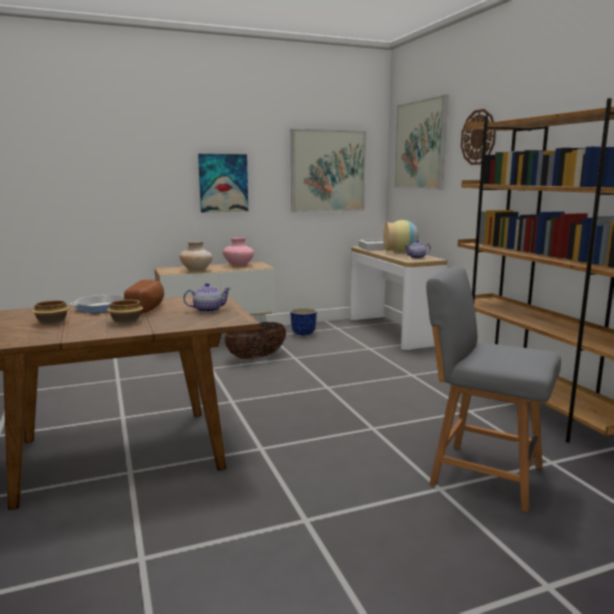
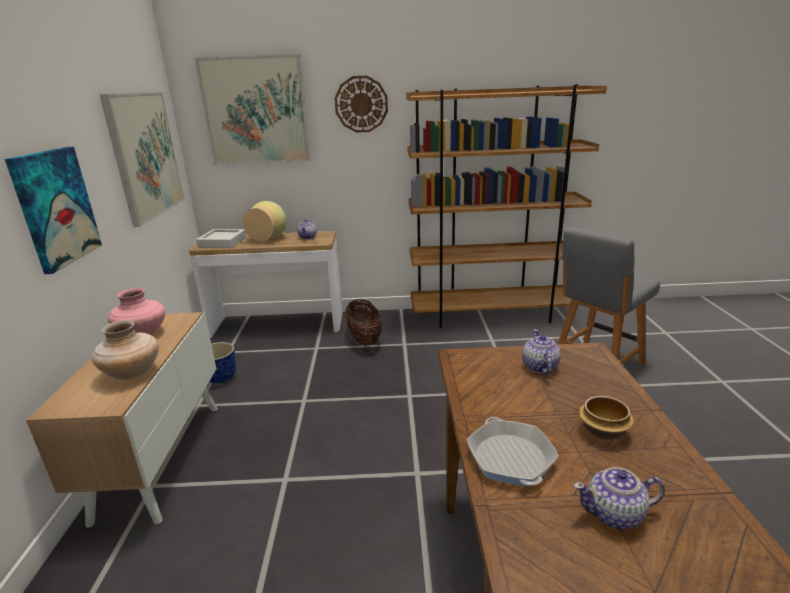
camera: 70 degrees left, 10 degrees up
(51, 322) = (615, 514): bowl -> teapot
(148, 308) = (520, 411): bread -> none
(256, 357) = (277, 430): basket -> basket (364, 339)

